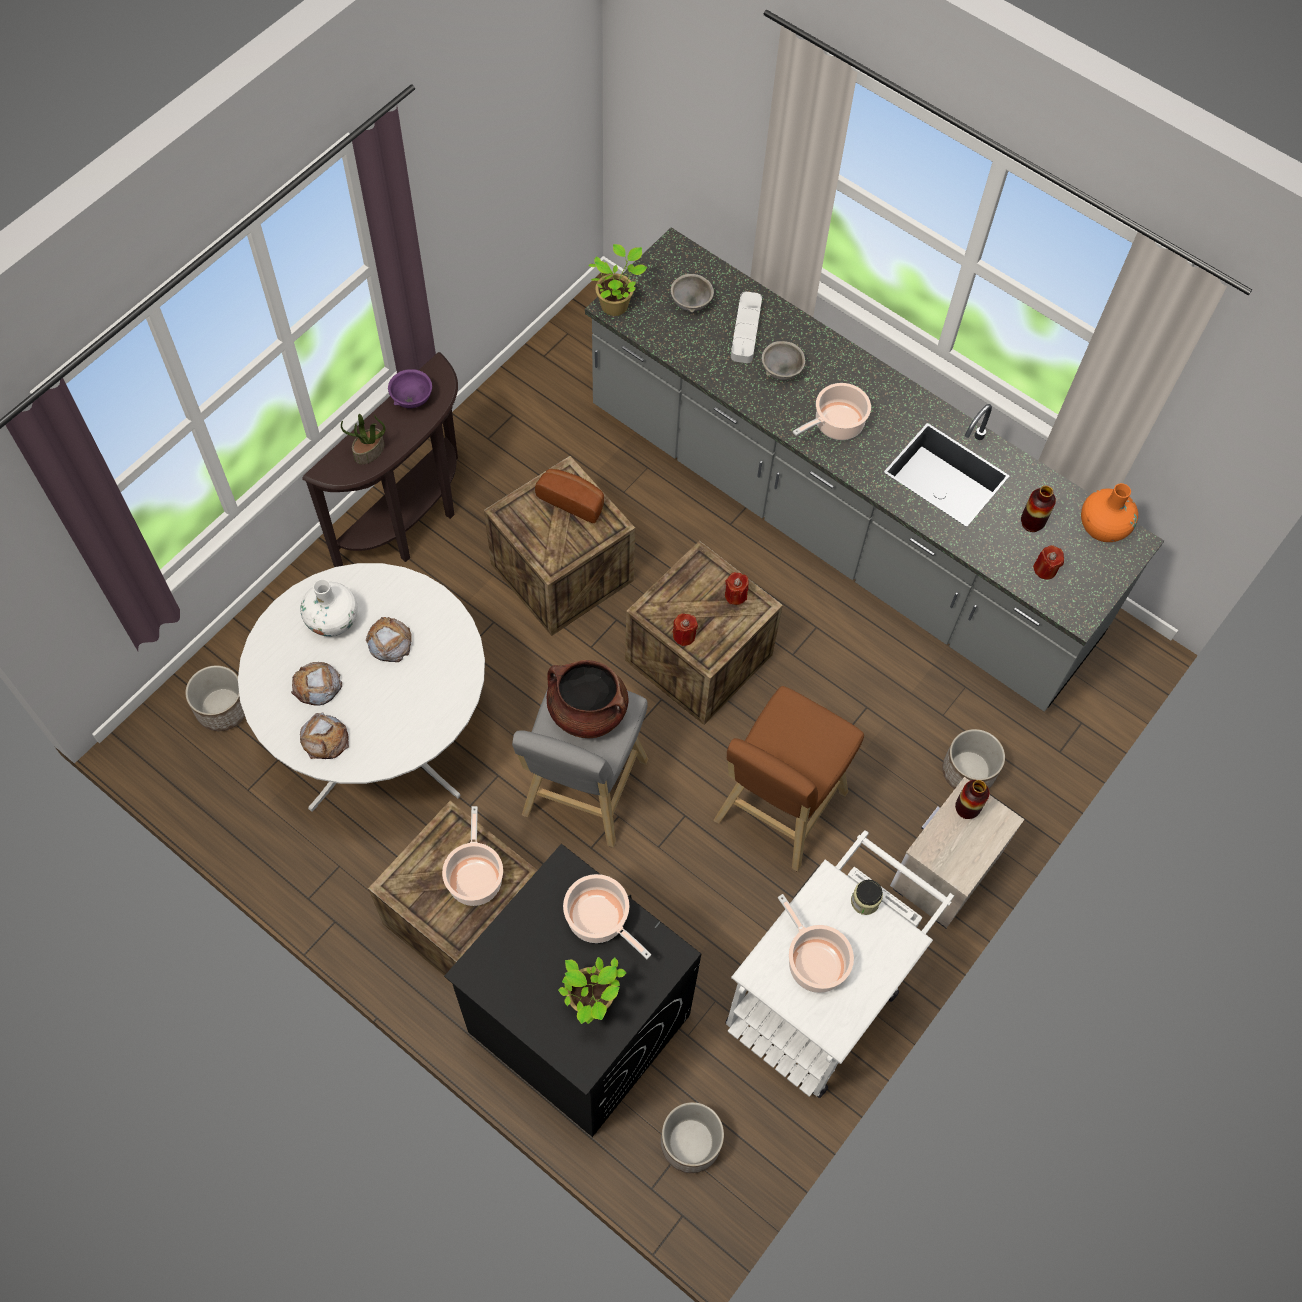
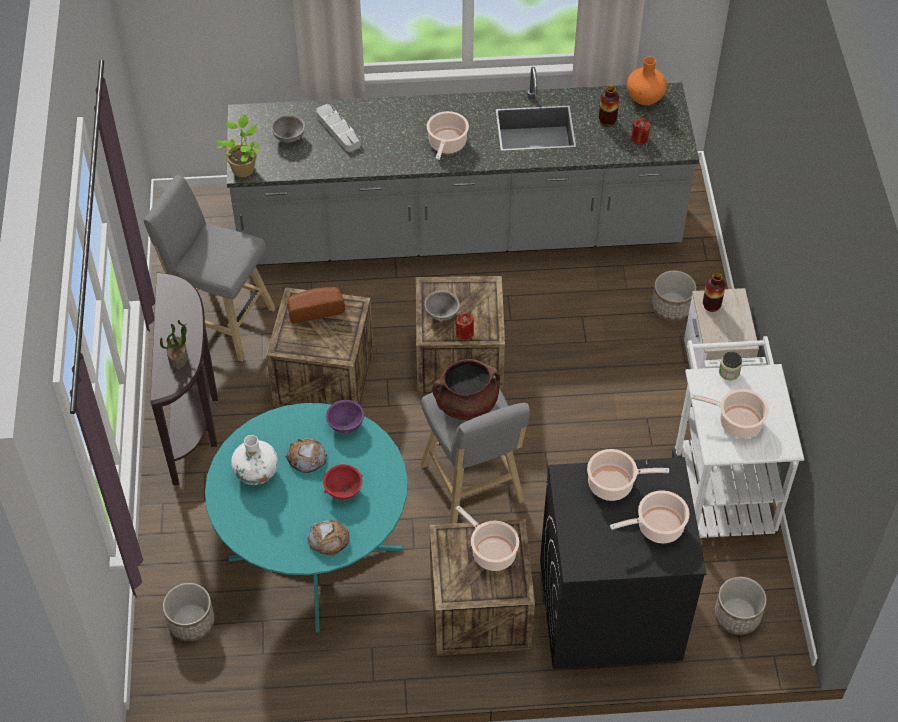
camera: 40 degrees left, 10 degrees down
(316, 686) = (289, 515): bread -> none
(382, 735) = (315, 554): white dining table -> turquoise dining table
(386, 703) = (344, 491): none -> red bowl
(411, 399) = (171, 310): purple bowl -> purple bowl (345, 425)
(529, 443) = (220, 321): none -> grey stool
(592, 1002) = (657, 527): potted plant -> cooking pot
(735, 595) = (469, 290): red candle -> none
(777, 811) = (593, 408): brown stool -> none
(782, 371) = (384, 138): grey bowl -> grey bowl (442, 314)

